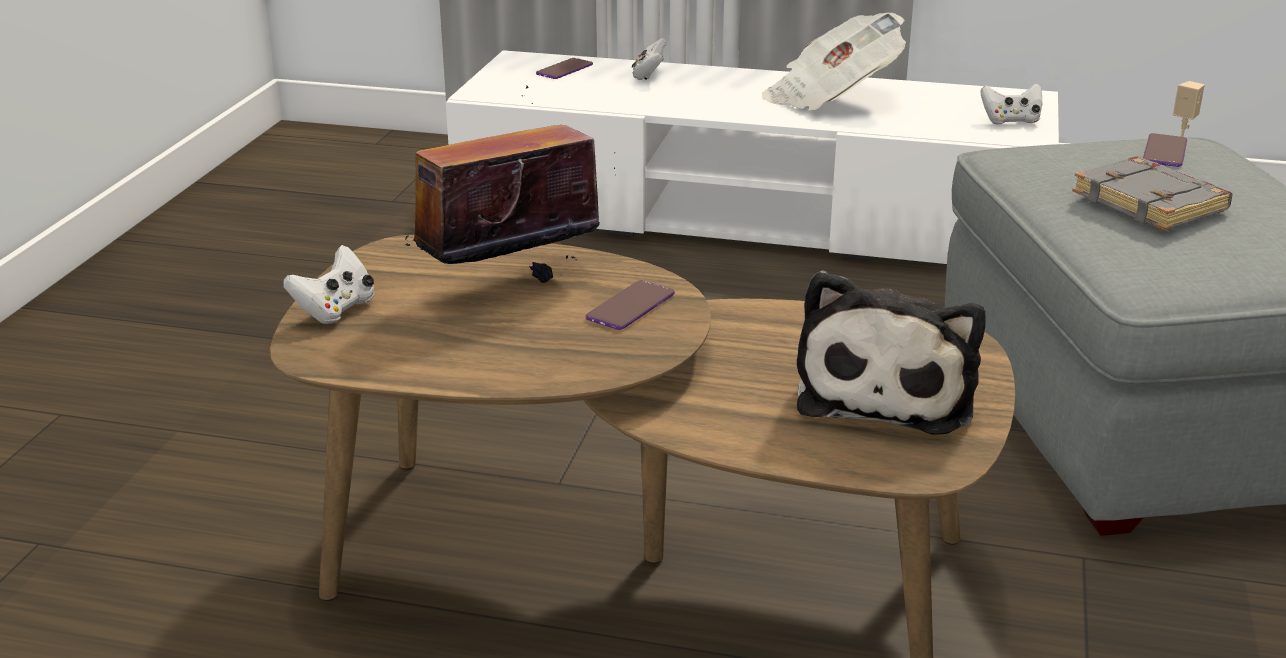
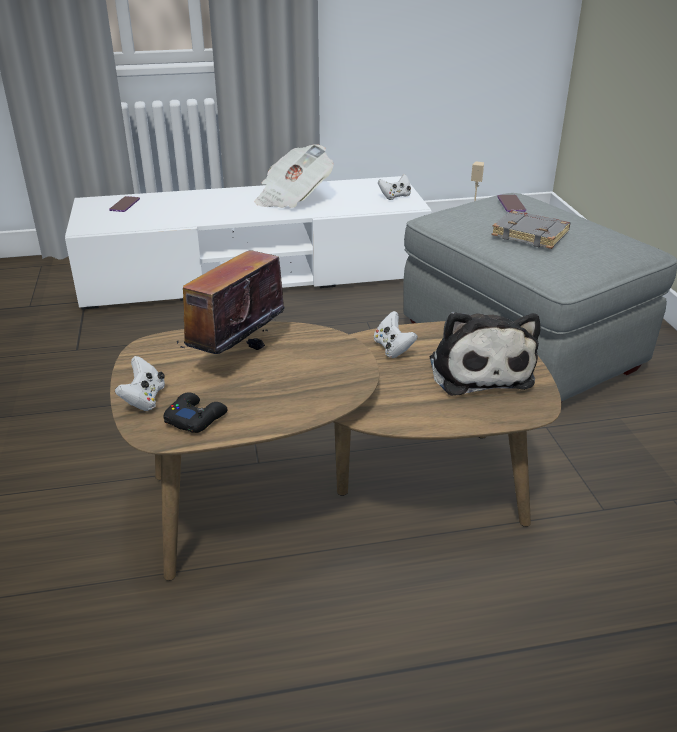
camera: 25 degrees left, 5 degrees up
(380, 348) = (195, 418): none -> black game controller
(630, 307) = (321, 353): phone -> none
(649, 75) = (179, 200): white game controller -> white game controller (393, 348)

